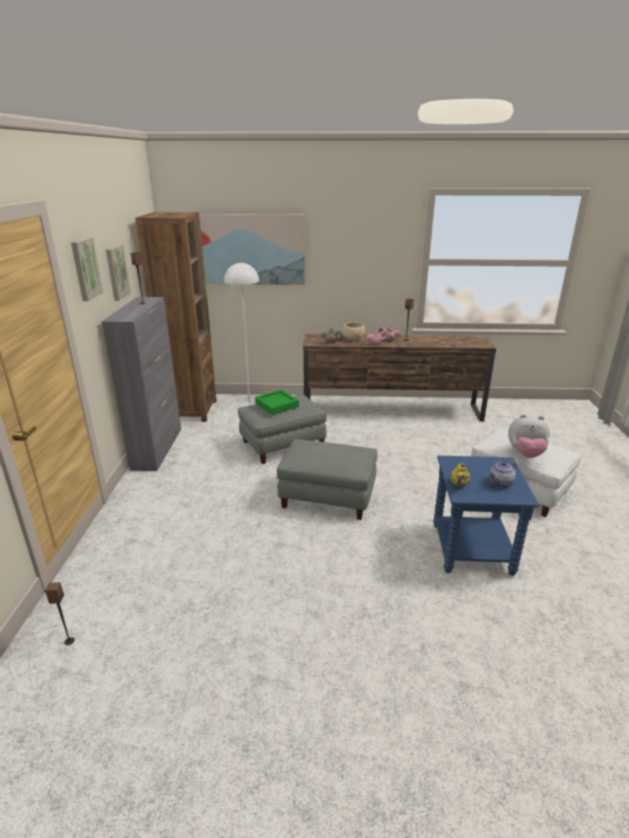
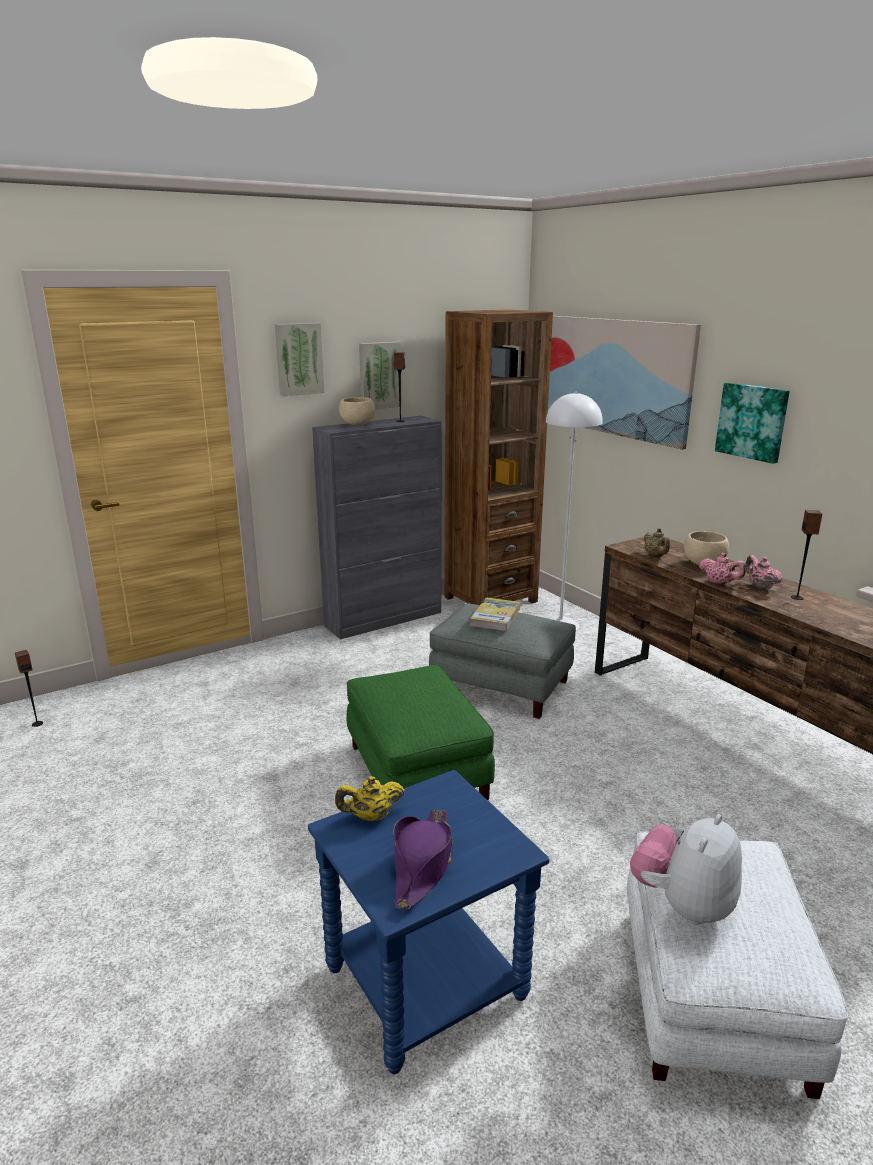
camera: 55 degrees right, 5 degrees down
(126, 312) = (357, 425): none -> beige bowl
(277, 405) = (495, 617): green tray -> book
(327, 497) = (415, 771): grey ottoman -> green ottoman
(344, 263) = (752, 421): none -> picture
(500, 483) = (422, 864): teapot -> purple hat
(525, 454) = (683, 904): plush toy -> plush toy turned 60 degrees clockwise

